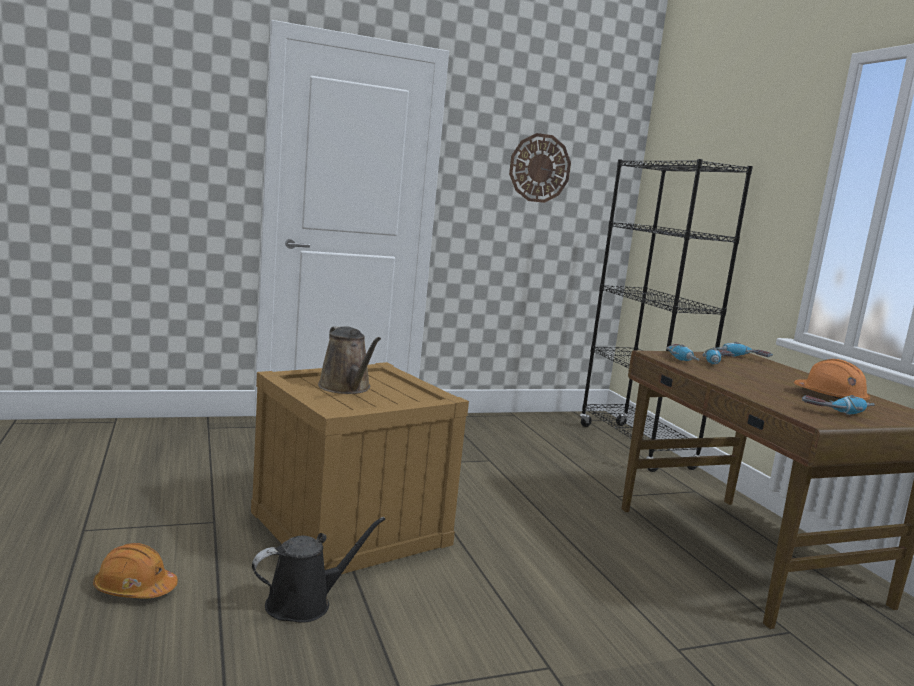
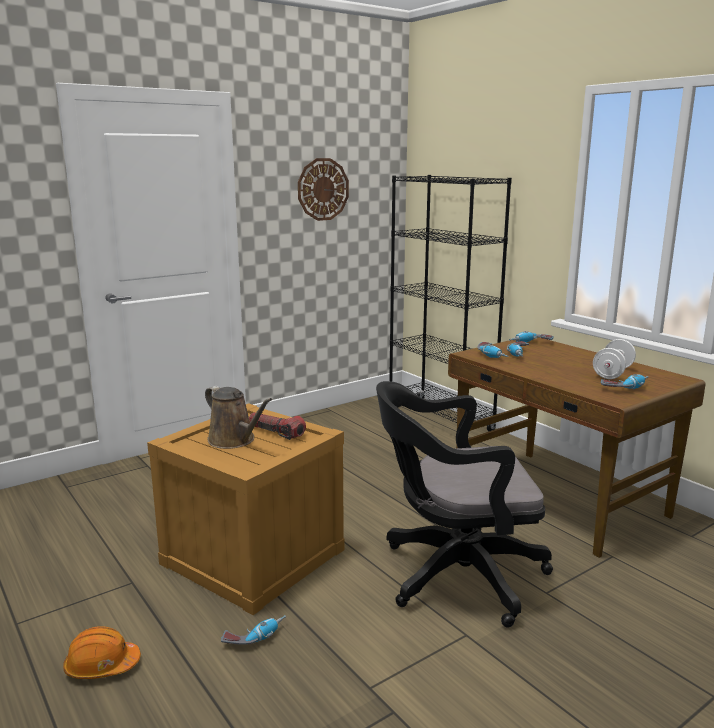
camera: 15 degrees left, 5 degrees up
(305, 603) = (255, 636): black watering can -> power drill
(396, 390) = (276, 433): none -> flashlight
(568, 601) = (454, 575): none -> black office chair
(830, 397) = (612, 373): orange hard hat -> white dumbbell

